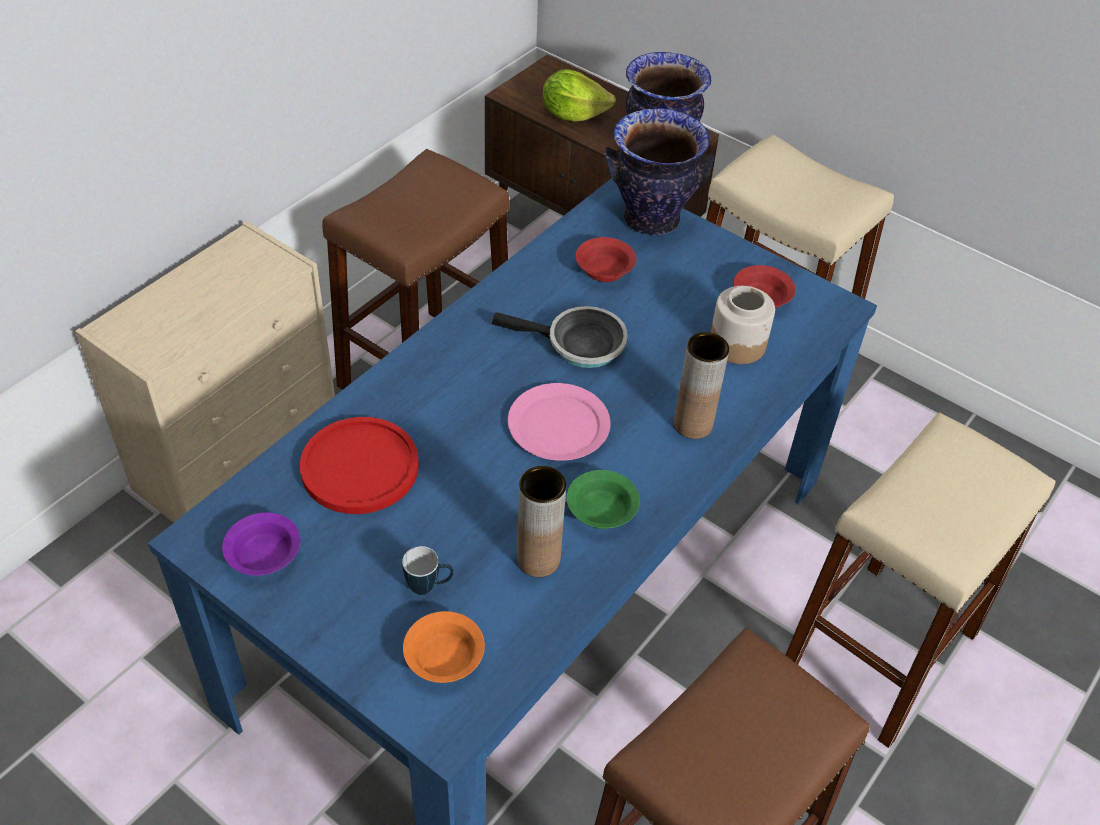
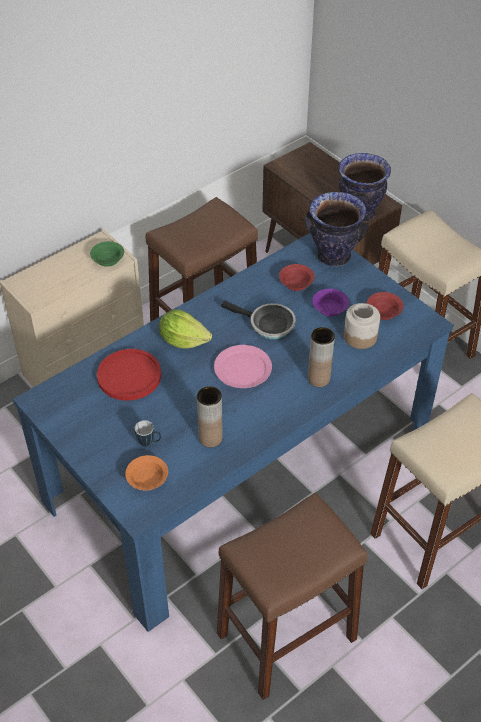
camera: 15 degrees right, 0 degrees up
(263, 557) = (68, 414): purple bowl -> purple bowl (329, 309)
(573, 114) = (314, 183): lettuce -> lettuce (183, 340)
(600, 512) = (251, 418): green bowl -> green bowl (107, 260)

